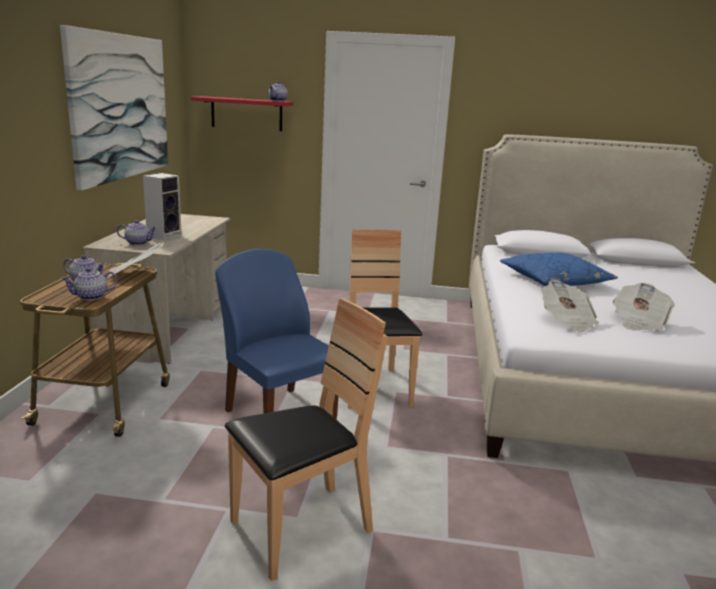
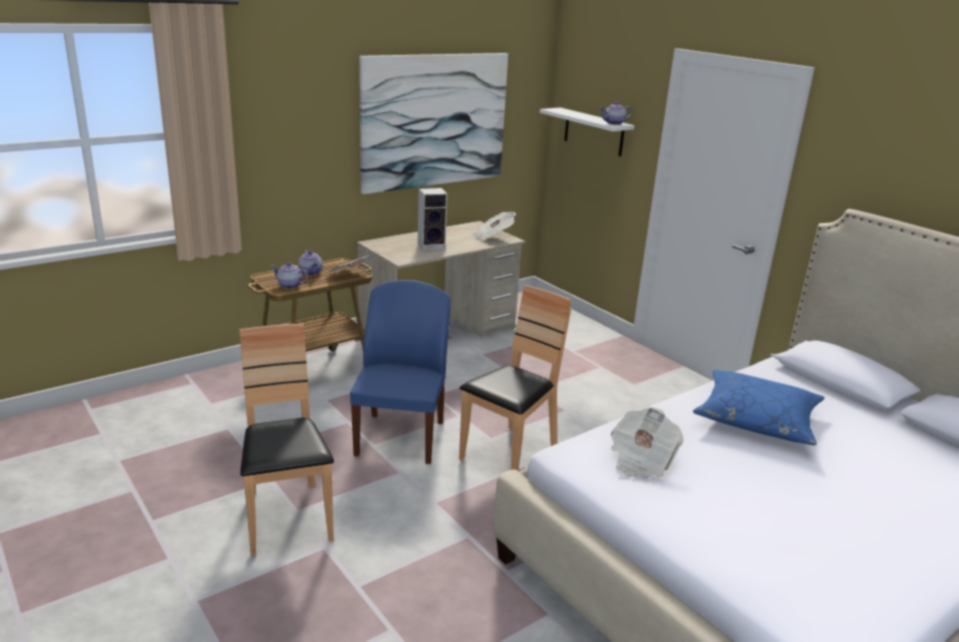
camera: 45 degrees right, 5 degrees up
(138, 243) = (398, 248): teapot -> none
(246, 114) = (593, 132): red shelf -> white shelf
(301, 529) = (287, 518): brown chair -> brown chair turned 120 degrees counterclockwise
(638, 322) = (732, 501): newspaper -> newspaper (492, 237)

